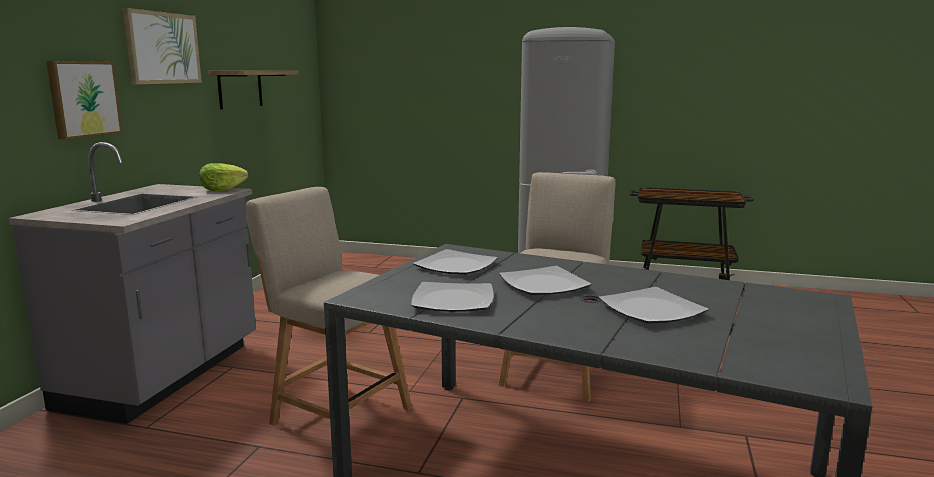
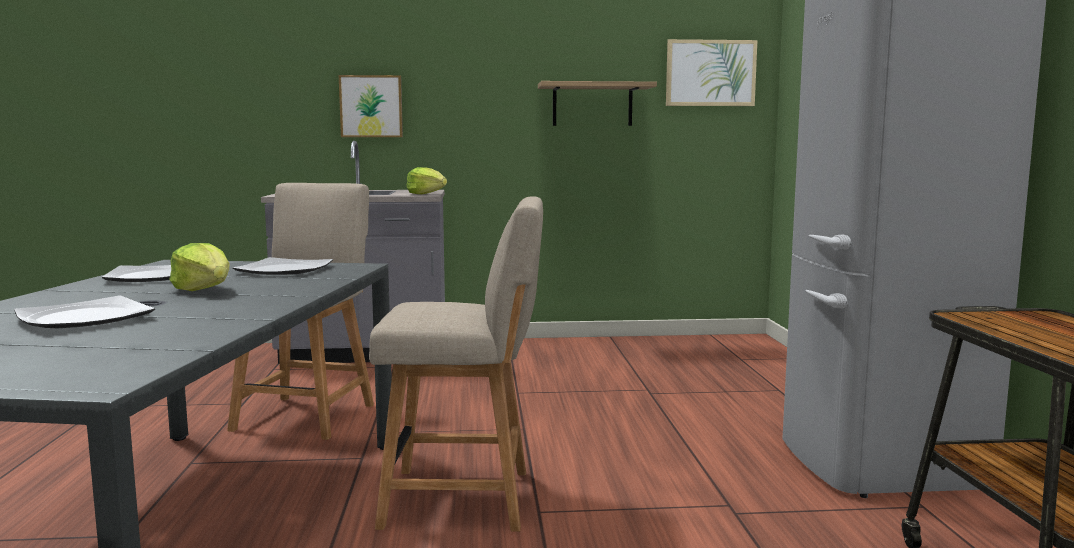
camera: 70 degrees right, 5 degrees down
(162, 48) = (473, 62): picture -> picture (710, 73)
(543, 284) = (204, 290): plate -> lettuce

